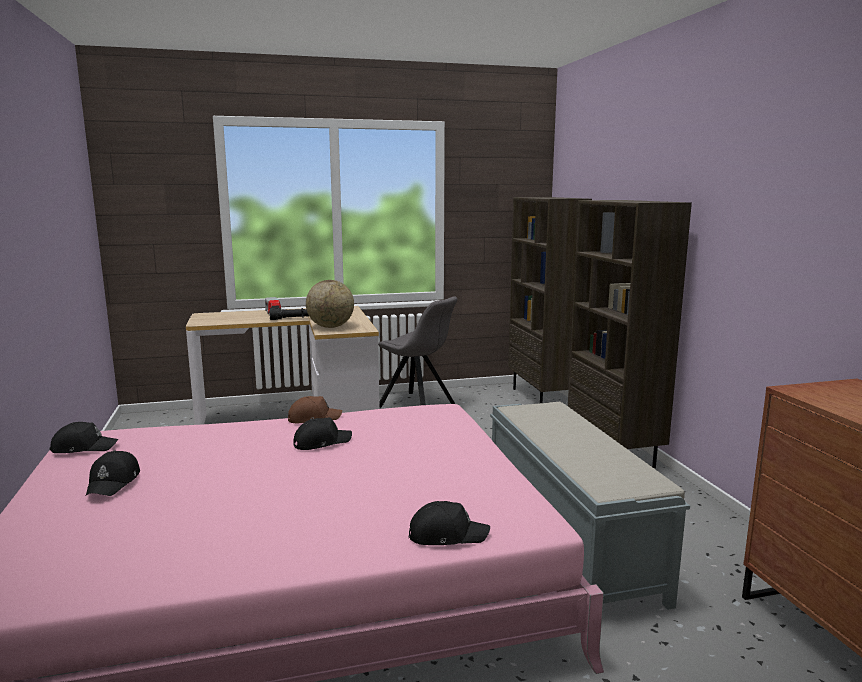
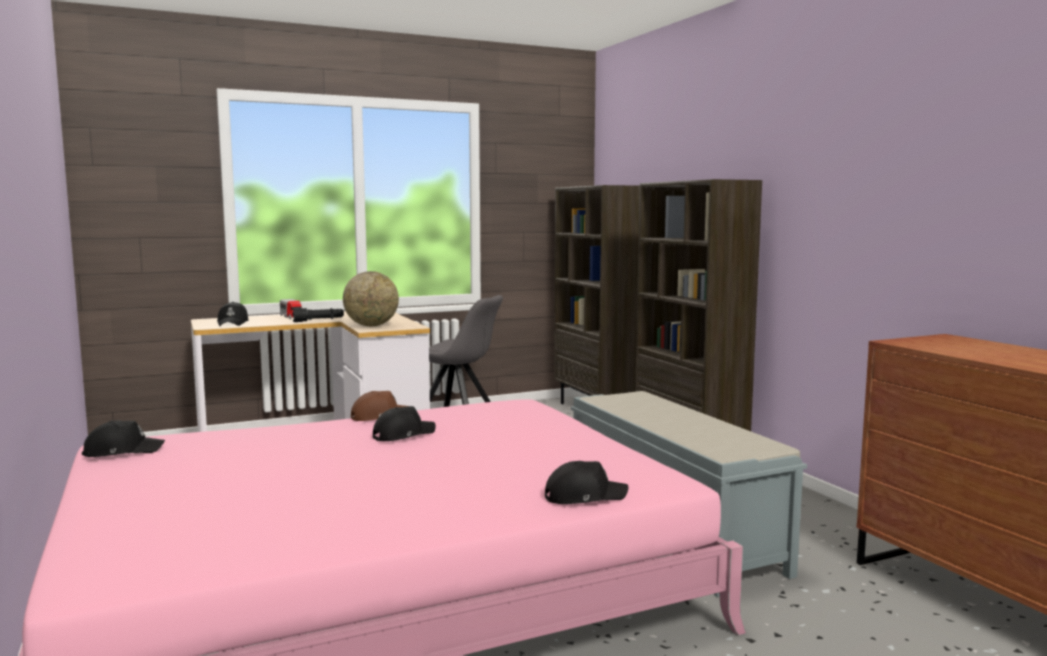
camera: 10 degrees left, 5 degrees down
(114, 482) = (184, 477): black cap -> black cap (233, 323)

